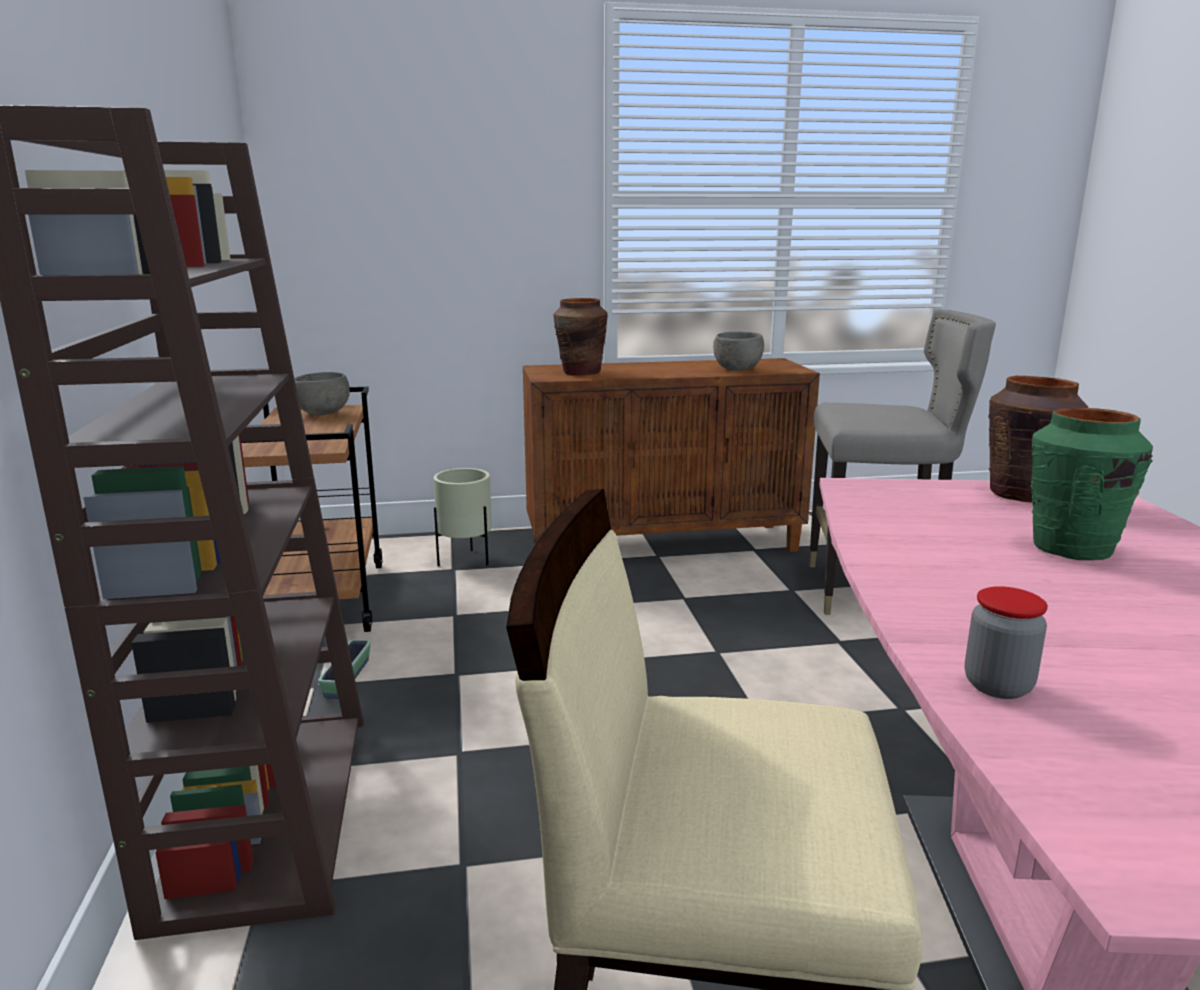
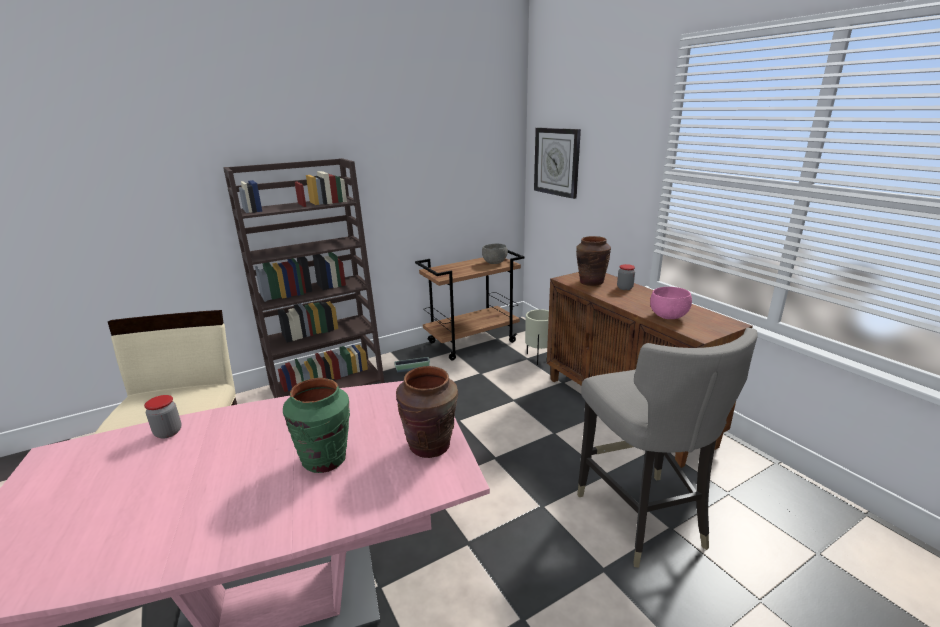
camera: 70 degrees right, 5 degrees up
(361, 200) = (557, 162): none -> wall clock
(624, 367) = (624, 288): none -> jar
(736, 369) = (668, 316): grey bowl -> pink bowl

